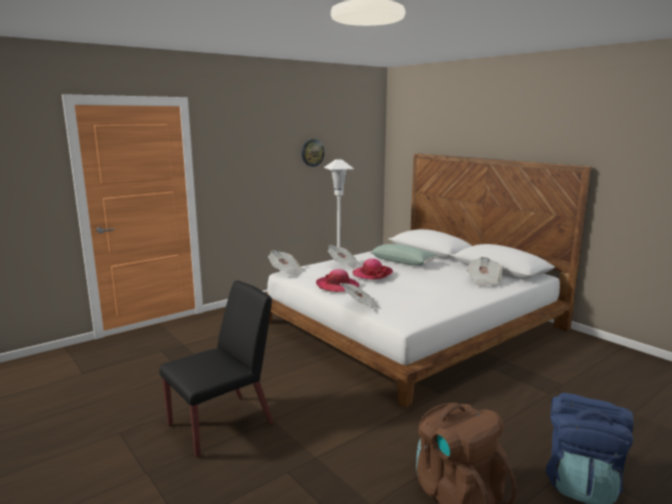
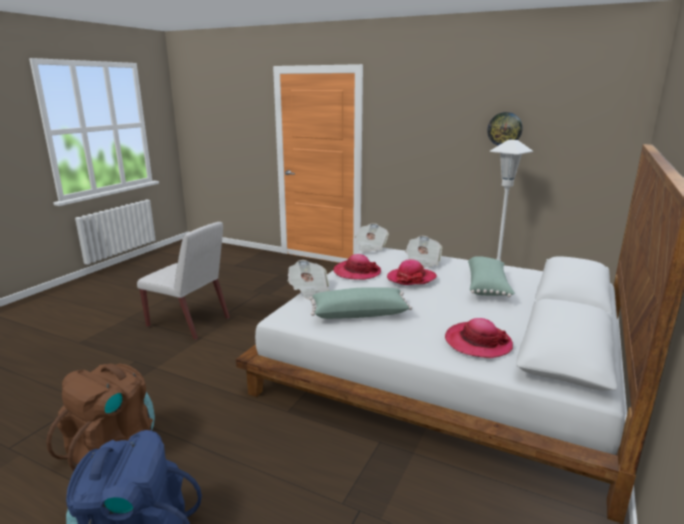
camera: 65 degrees right, 5 degrees up
(222, 424) = (189, 322): black chair -> white chair
(420, 299) = (359, 313): none -> green pillow
(483, 281) = (478, 342): newspaper -> hat

